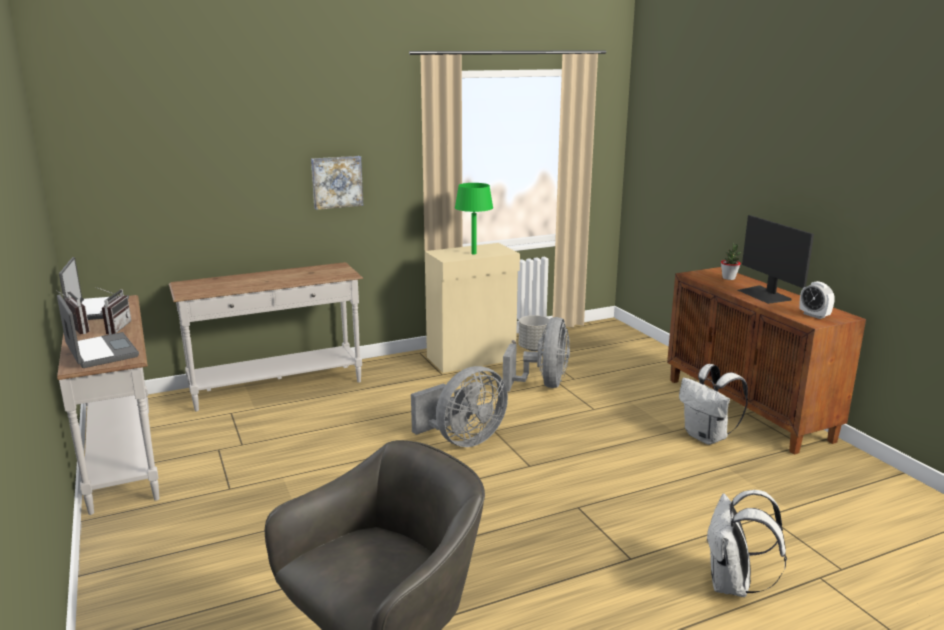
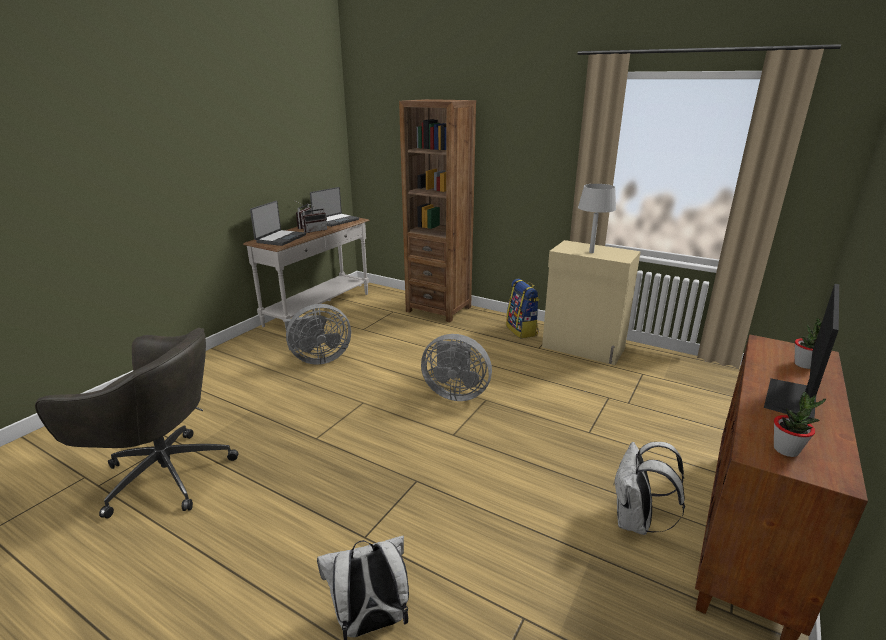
camera: 55 degrees right, 5 degrees up
(277, 387) = (438, 309): white console table -> brown bookcase
(336, 182) = (511, 166): picture -> none
(399, 368) = (522, 330): none -> backpack
(473, 254) = (591, 252): green table lamp -> grey table lamp
(534, 348) = (649, 365): grey planter -> none
(543, 385) = (592, 393): grey fan -> grey fan (318, 359)
(814, 315) = (786, 450): alarm clock -> potted plant

